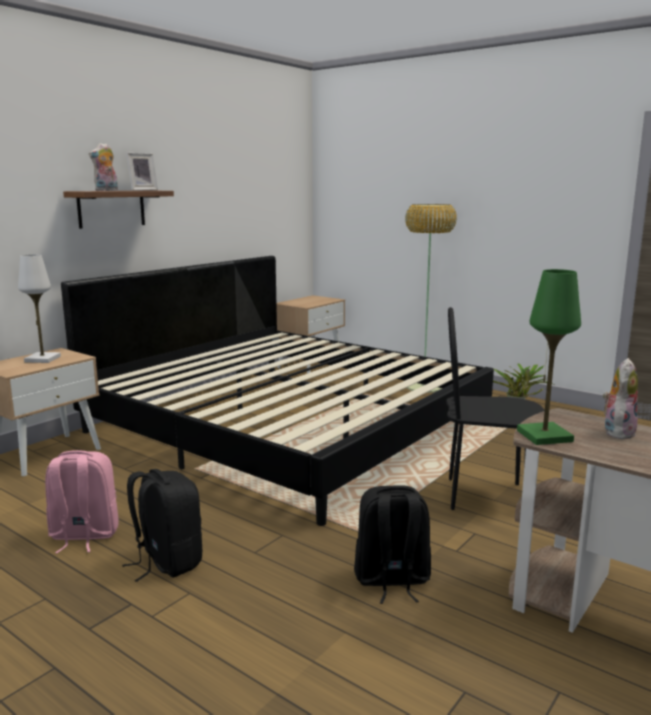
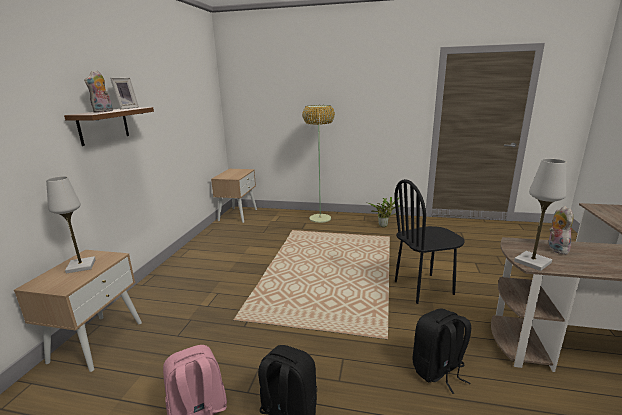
camera: 25 degrees left, 5 degrees up
(288, 425) = (265, 265): bed -> none
(544, 436) = (532, 262): green table lamp -> white table lamp

